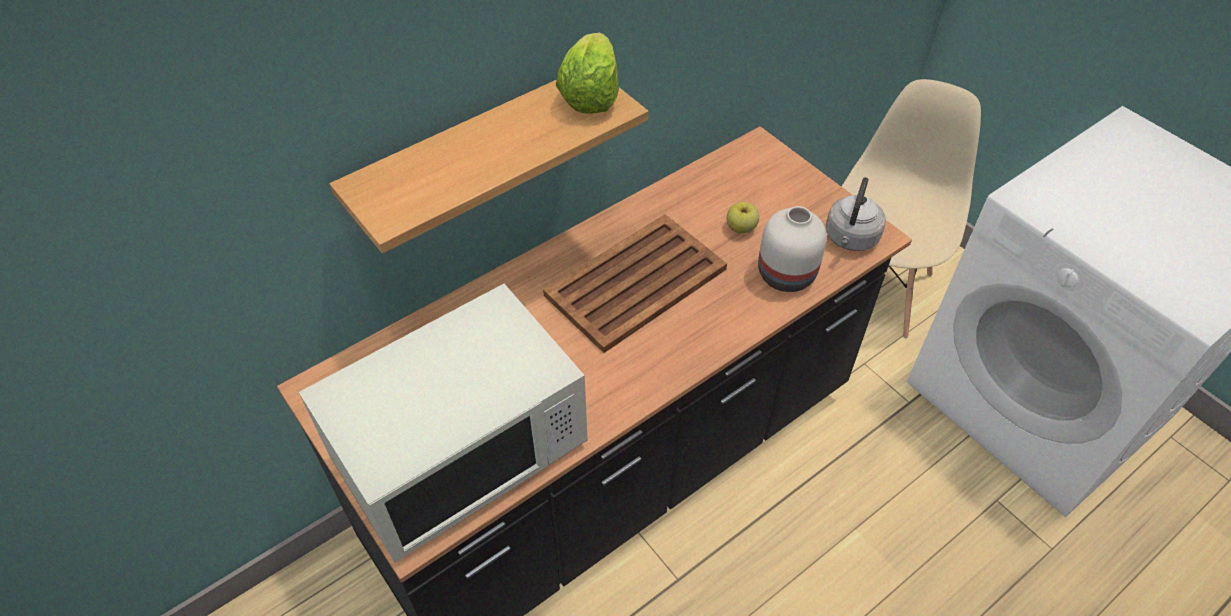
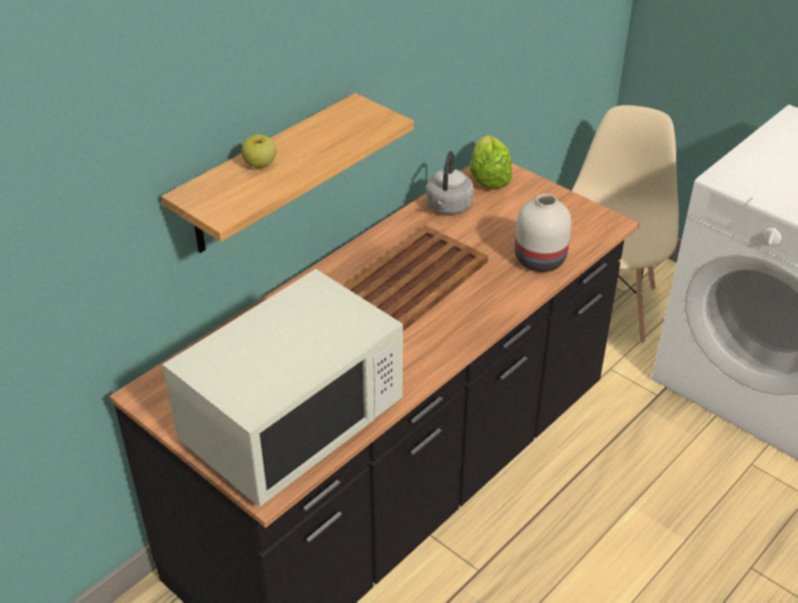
camera: 10 degrees left, 10 degrees down
(590, 95) = (363, 114): lettuce -> lettuce (489, 178)
(741, 228) = (492, 230): apple -> apple (260, 164)
(850, 239) = (587, 228): grey kettle -> grey kettle (448, 207)

